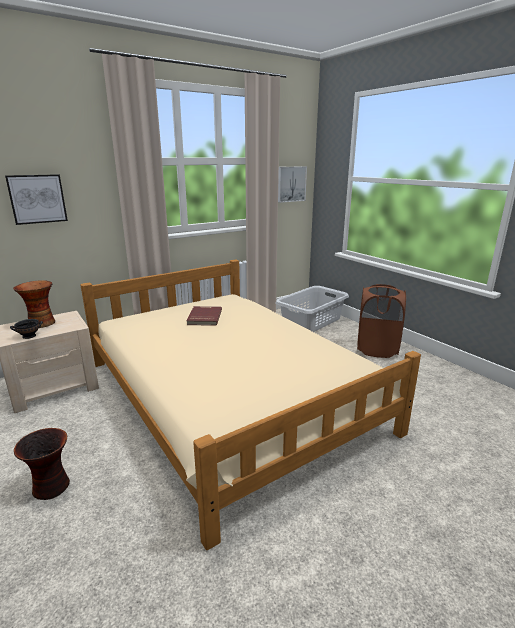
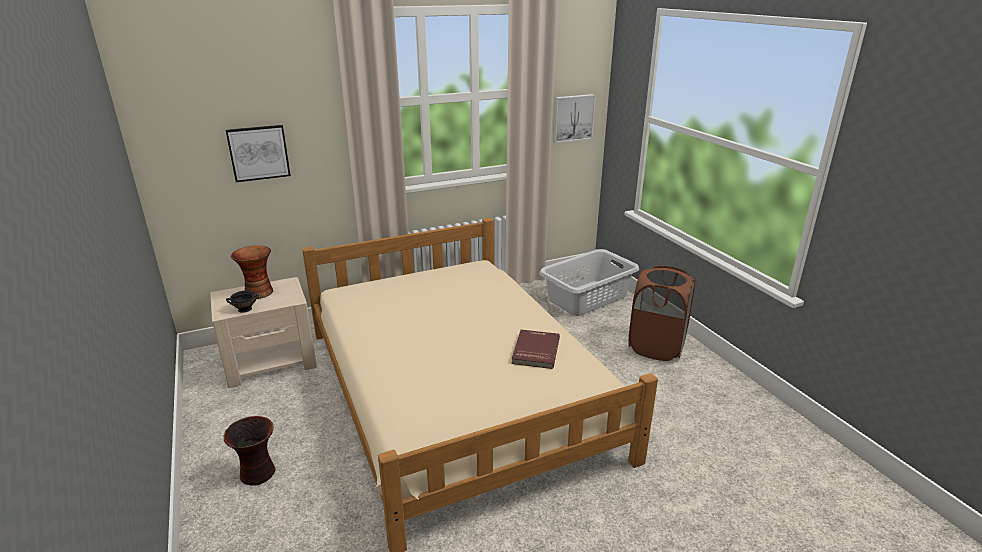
camera: 10 degrees right, 5 degrees up
(204, 317) = (438, 295): red book -> red book (534, 351)

